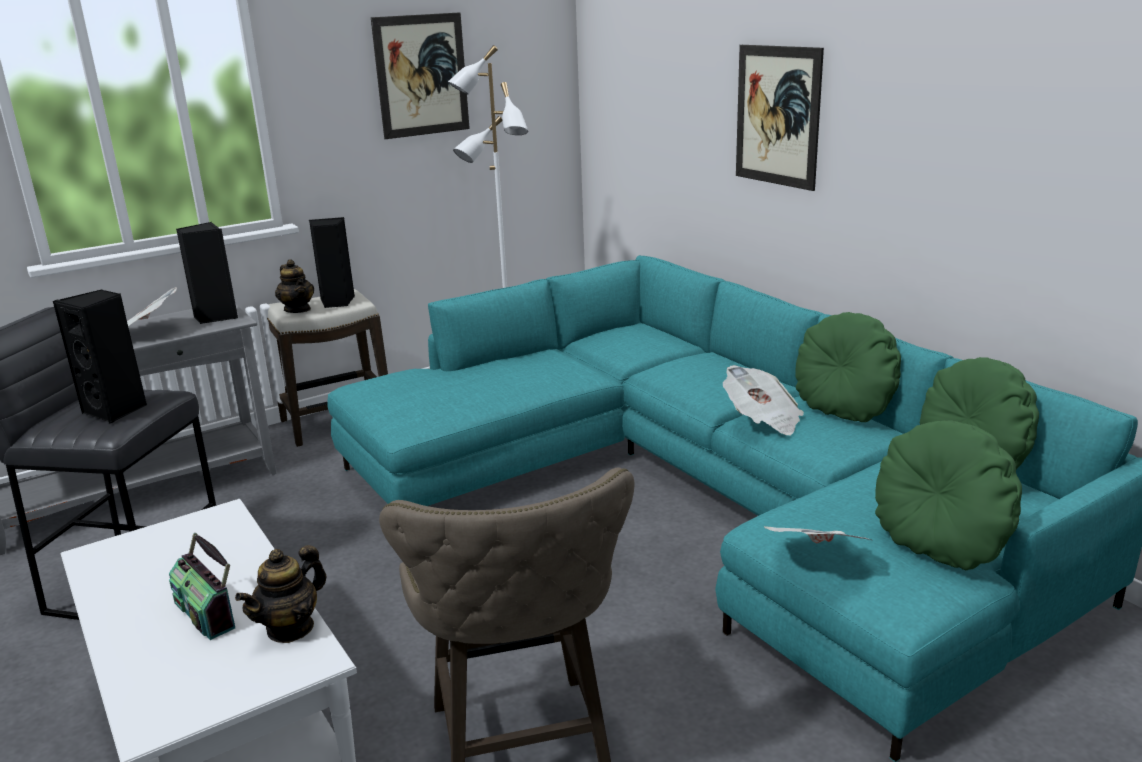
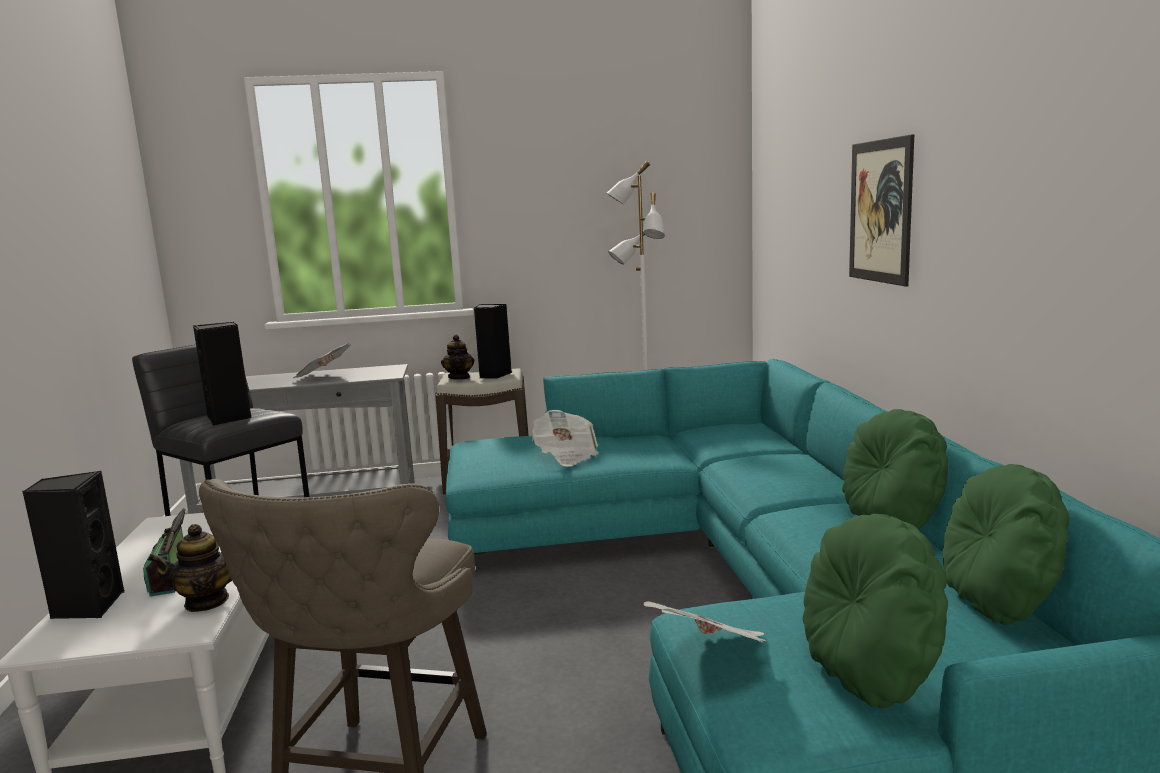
camera: 25 degrees right, 10 degrees down
(215, 317) = (381, 372): black speaker -> black speaker (87, 607)
(421, 75) = (595, 191): picture -> none
(763, 420) = (791, 516): newspaper -> newspaper (566, 455)

